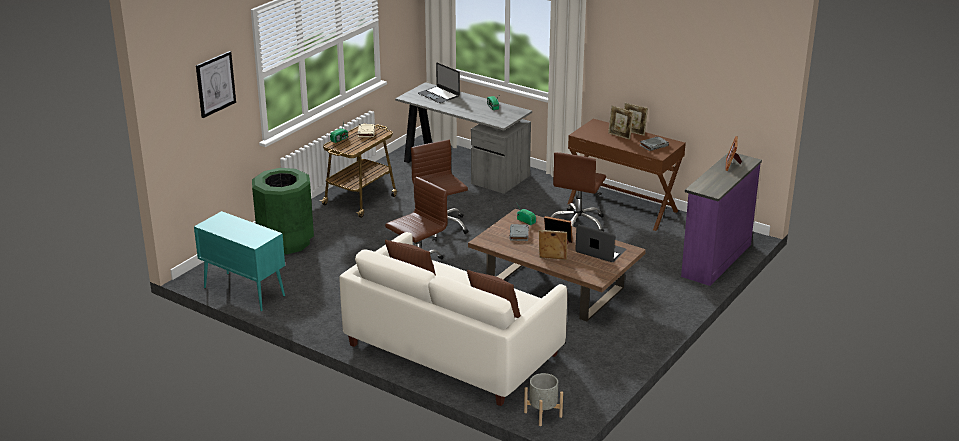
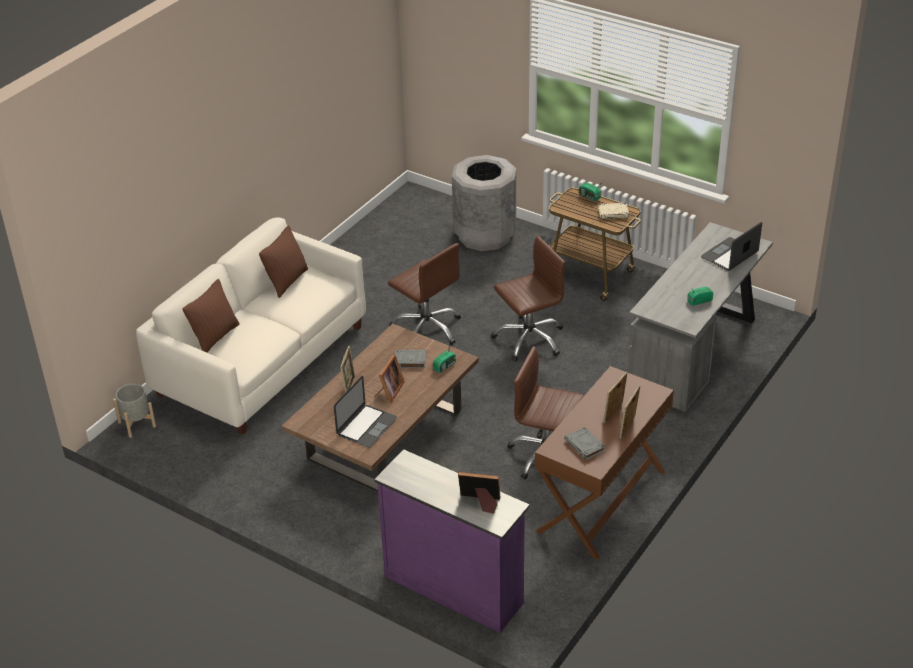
camera: 90 degrees right, 10 degrees up
(215, 84) = (474, 38): picture -> none
(243, 291) = (382, 222): turquoise cabinet -> none
(286, 242) = (485, 236): green trash can -> grey trash can

